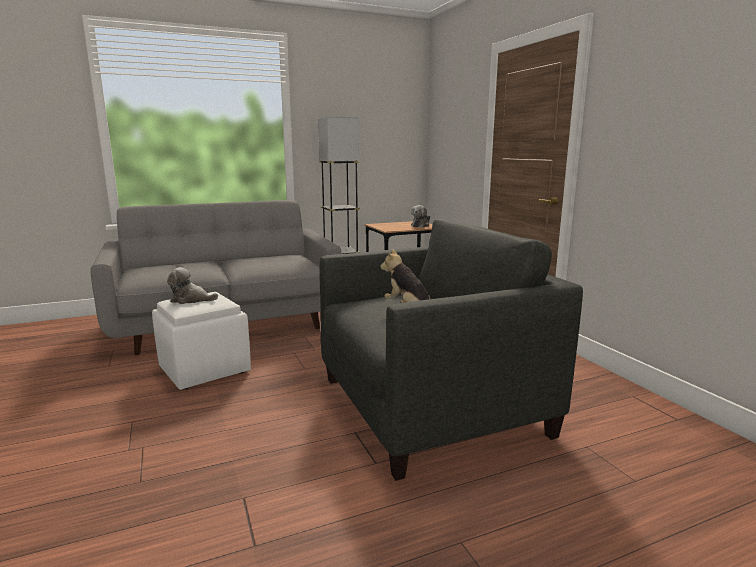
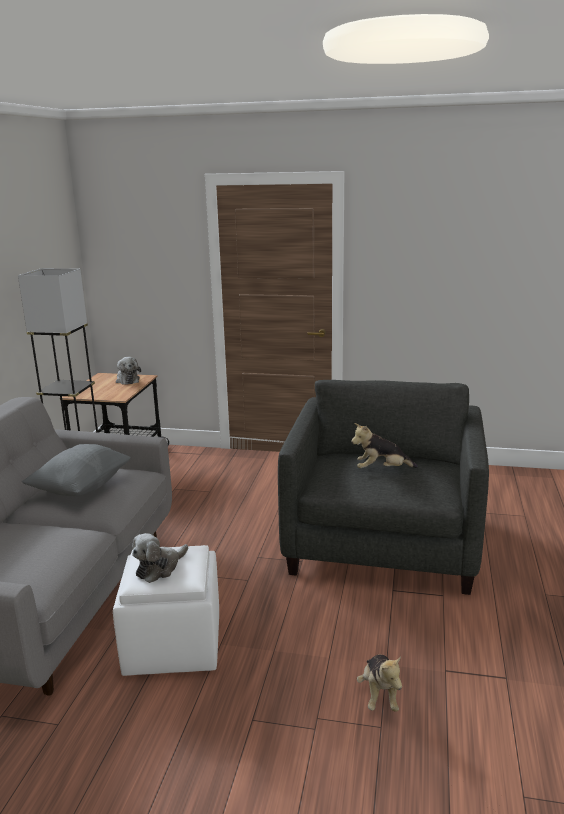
camera: 55 degrees left, 5 degrees up
(185, 468) = (379, 695): none -> plush toy
(266, 259) = (81, 488): none -> grey pillow

